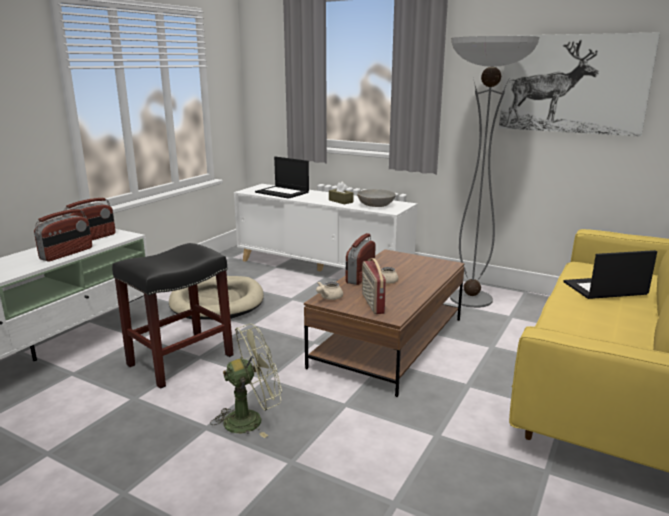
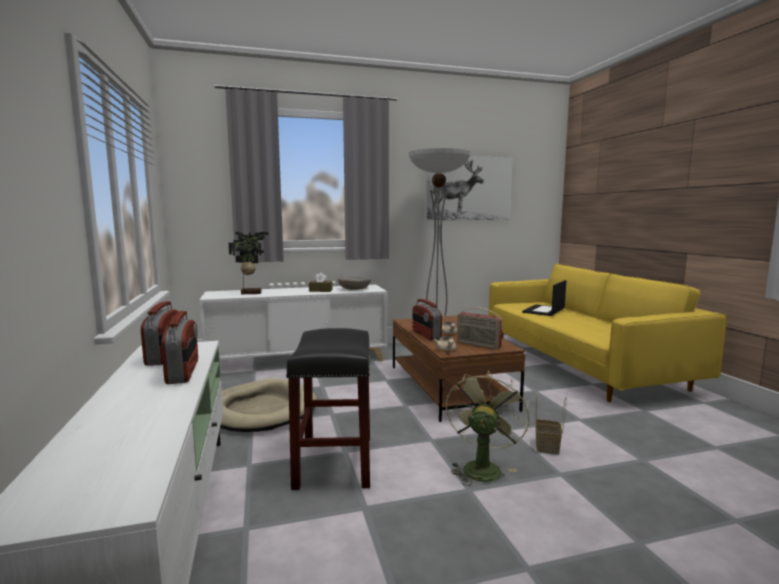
camera: 45 degrees left, 10 degrees down
(283, 192) = (251, 293): laptop -> potted plant
(338, 437) = (548, 447): none -> basket

